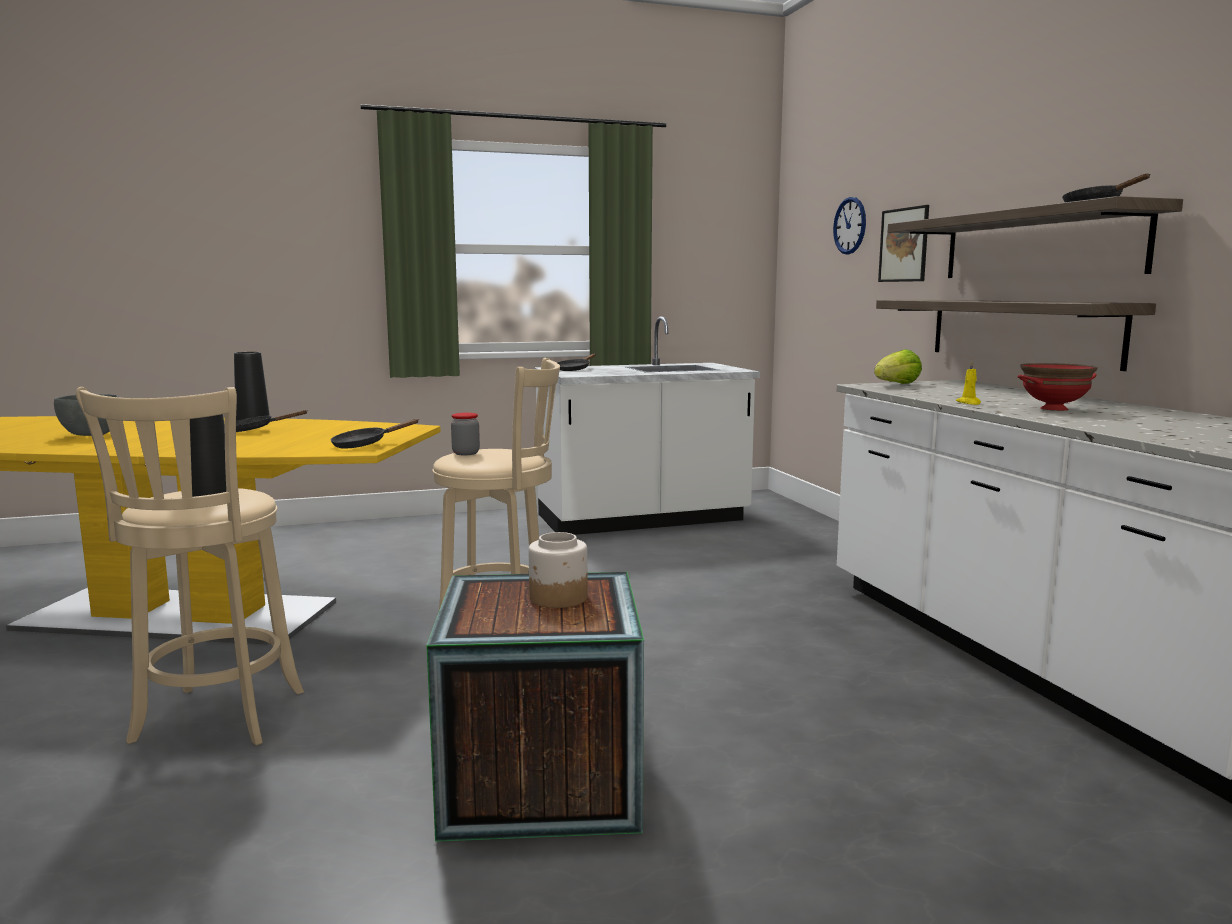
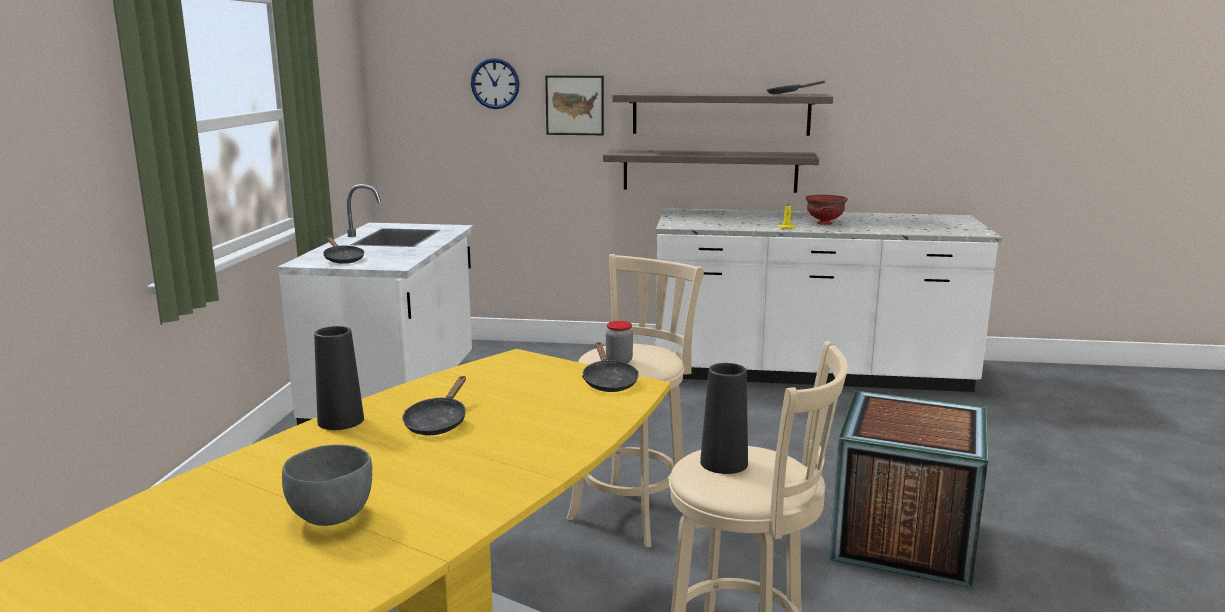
camera: 65 degrees left, 5 degrees up
(558, 598) = (906, 415): jar -> none
(896, 385) = (680, 221): lettuce -> none

